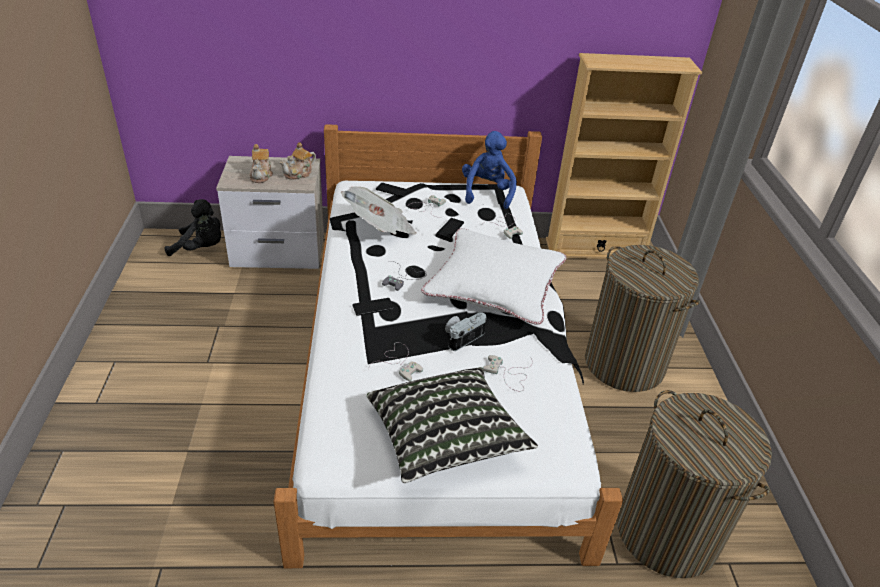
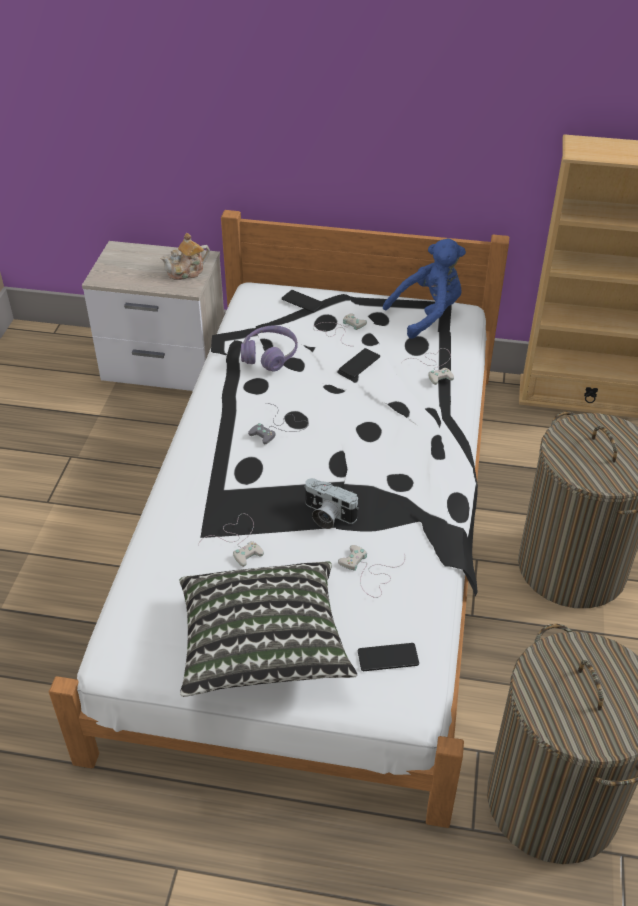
camera: 15 degrees right, 5 degrees up
(201, 248) = (73, 352): black plush toy -> none
(261, 175) = (140, 271): teapot -> none
(373, 307) = (229, 463): phone -> phone (388, 658)
(380, 228) = (269, 355): newspaper -> purple headphones
(462, 337) = (327, 515): camera -> camera turned 120 degrees counterclockwise
(487, 193) = (428, 314): blue plush toy -> blue plush toy turned 45 degrees clockwise
(495, 284) = (393, 448): white pillow -> none

